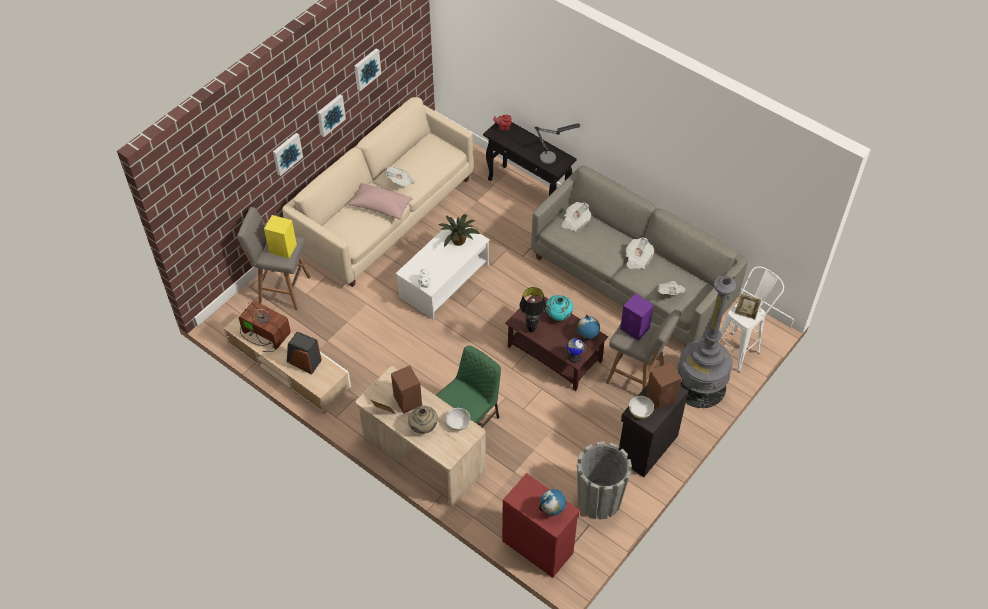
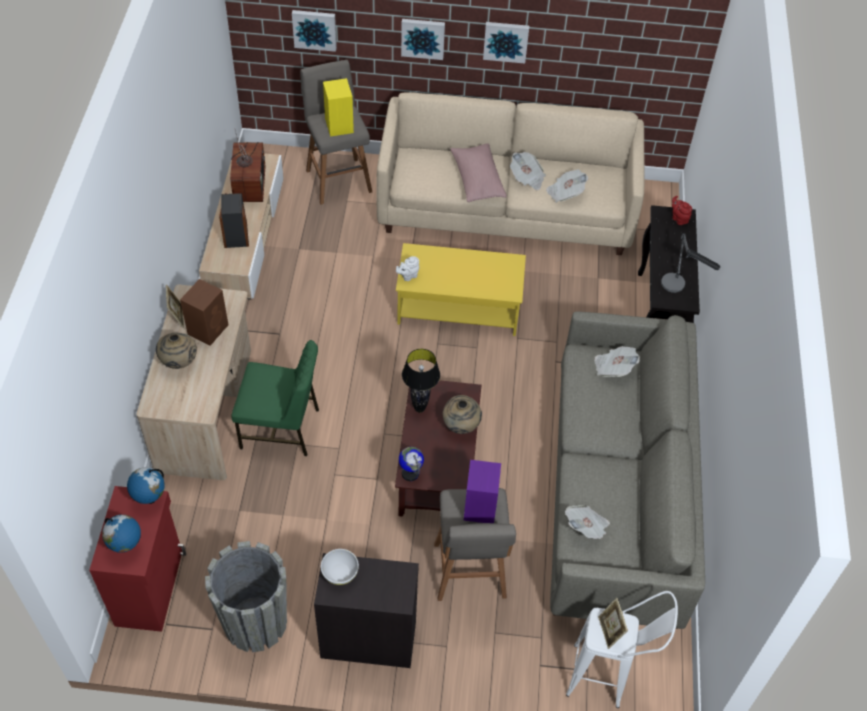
camera: 55 degrees right, 0 degrees up
(366, 68) = (584, 25): picture -> picture (314, 29)
(444, 280) = (459, 307): white coffee table -> yellow coffee table
(458, 240) = (496, 274): potted plant -> none
(458, 423) = (206, 392): white bowl -> none
(559, 316) = (461, 426): turquoise vase -> beige vase
(587, 337) = (451, 472): globe -> globe (150, 498)
(637, 259) = (611, 463): newspaper -> newspaper (565, 193)
(662, 397) = (380, 587): brown speaker -> none
(700, 386) = (508, 657): grey floor lamp -> none

